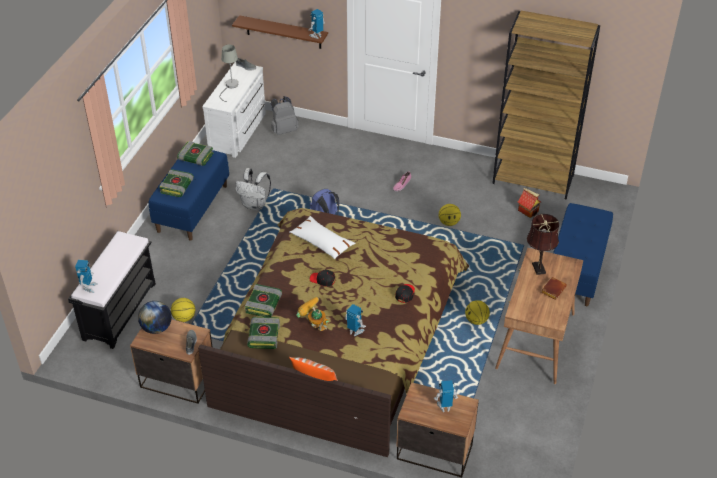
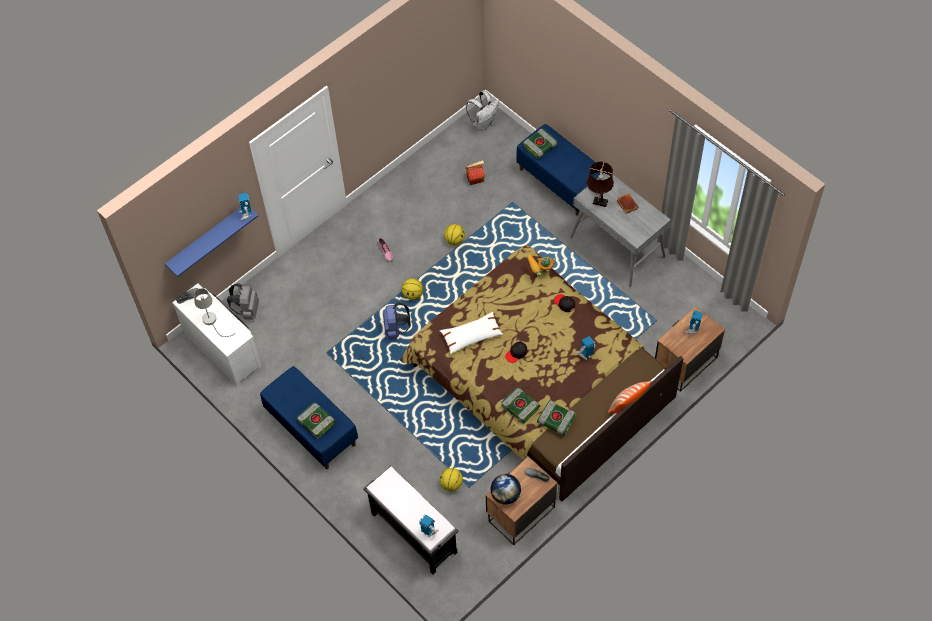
camera: 60 degrees left, 15 degrees up
(195, 157) = (283, 392): book -> book (540, 147)
(255, 205) = (340, 376): white backpack -> white backpack (483, 123)
(283, 32) = (207, 239): brown shelf -> blue shelf
(313, 327) = (565, 382): toy robot -> toy robot (540, 274)
(476, 320) = (575, 275): basketball -> basketball (413, 294)
(533, 179) = (440, 155): brown bookcase -> none
(535, 341) = (618, 247): brown desk -> grey desk

